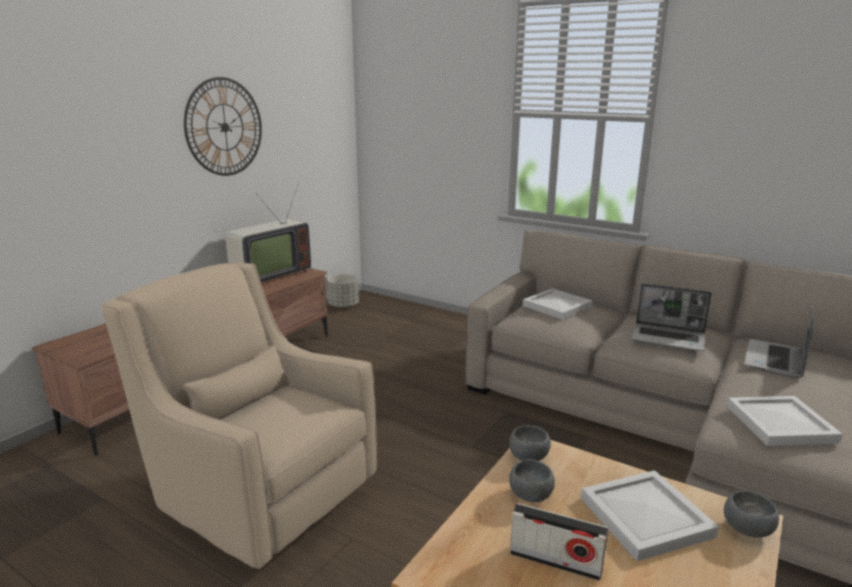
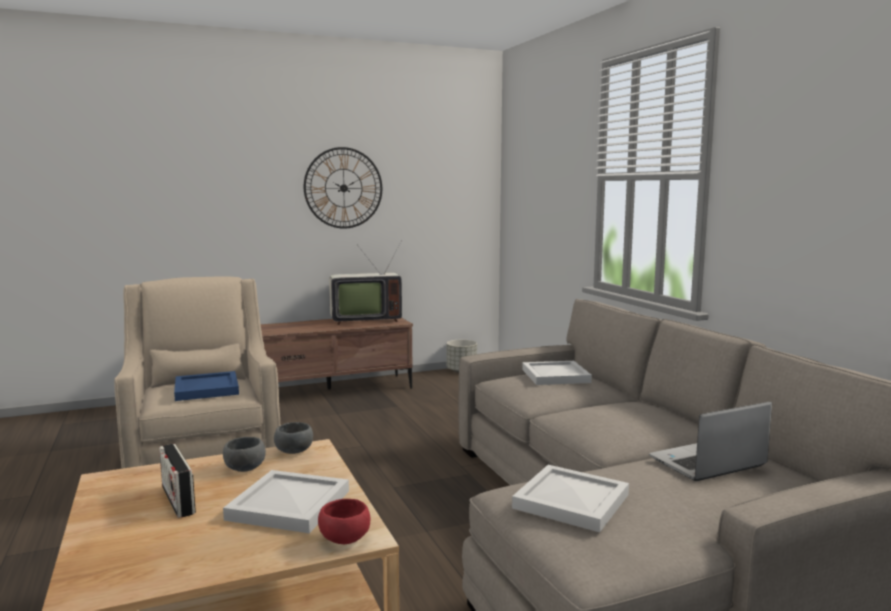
camera: 35 degrees right, 10 degrees down
(291, 413) = (205, 389): none -> blue tray
(669, 338) = (612, 418): laptop -> none
(748, 530) = (345, 540): grey bowl -> red bowl

